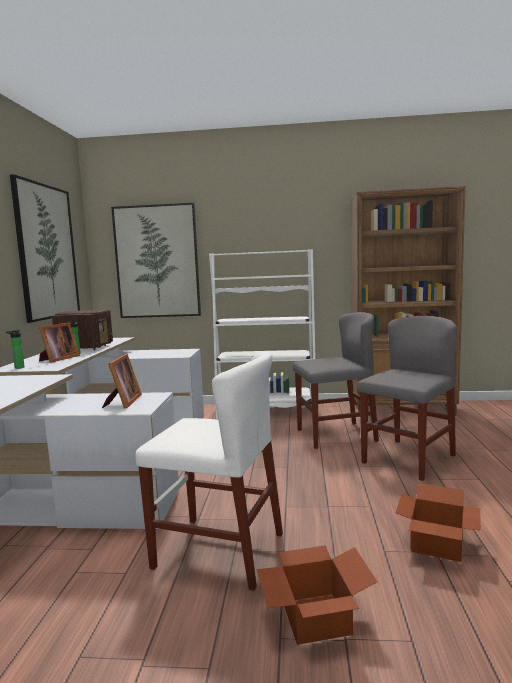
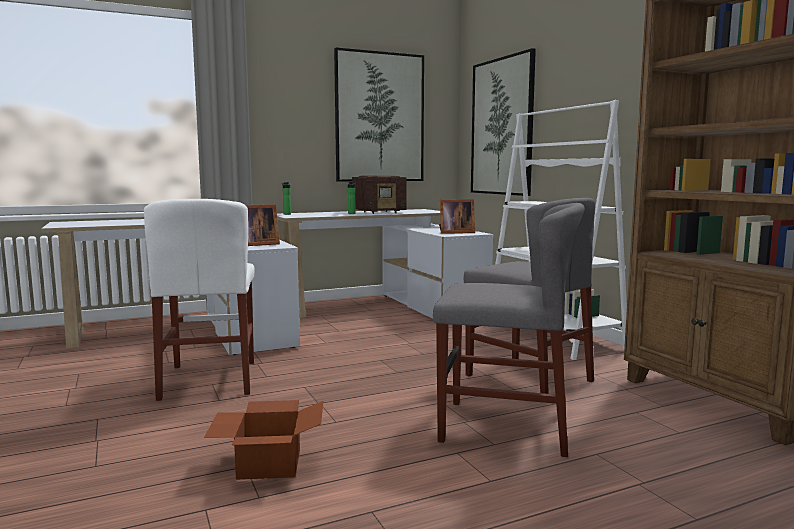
camera: 60 degrees right, 0 degrees up
(58, 359) = (325, 214): picture frame -> picture frame (455, 232)
(314, 617) = (123, 425): cardboard box -> none

